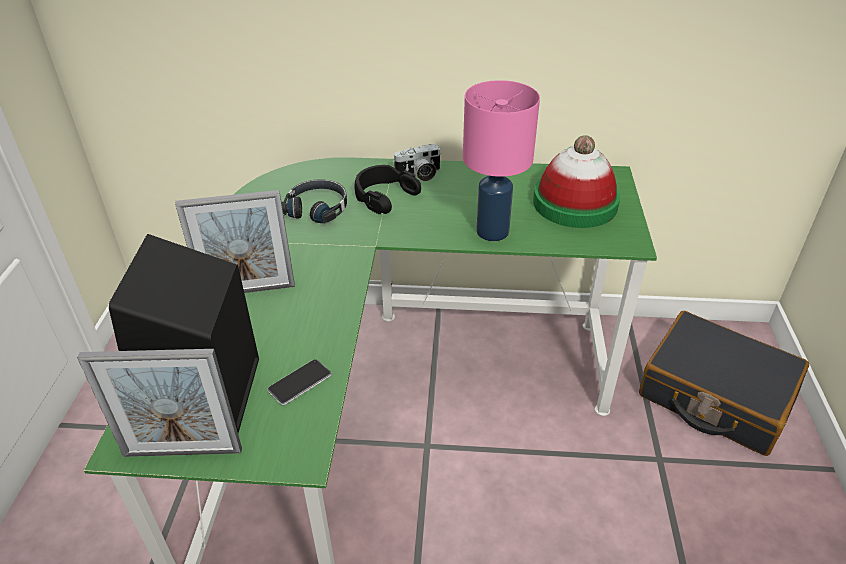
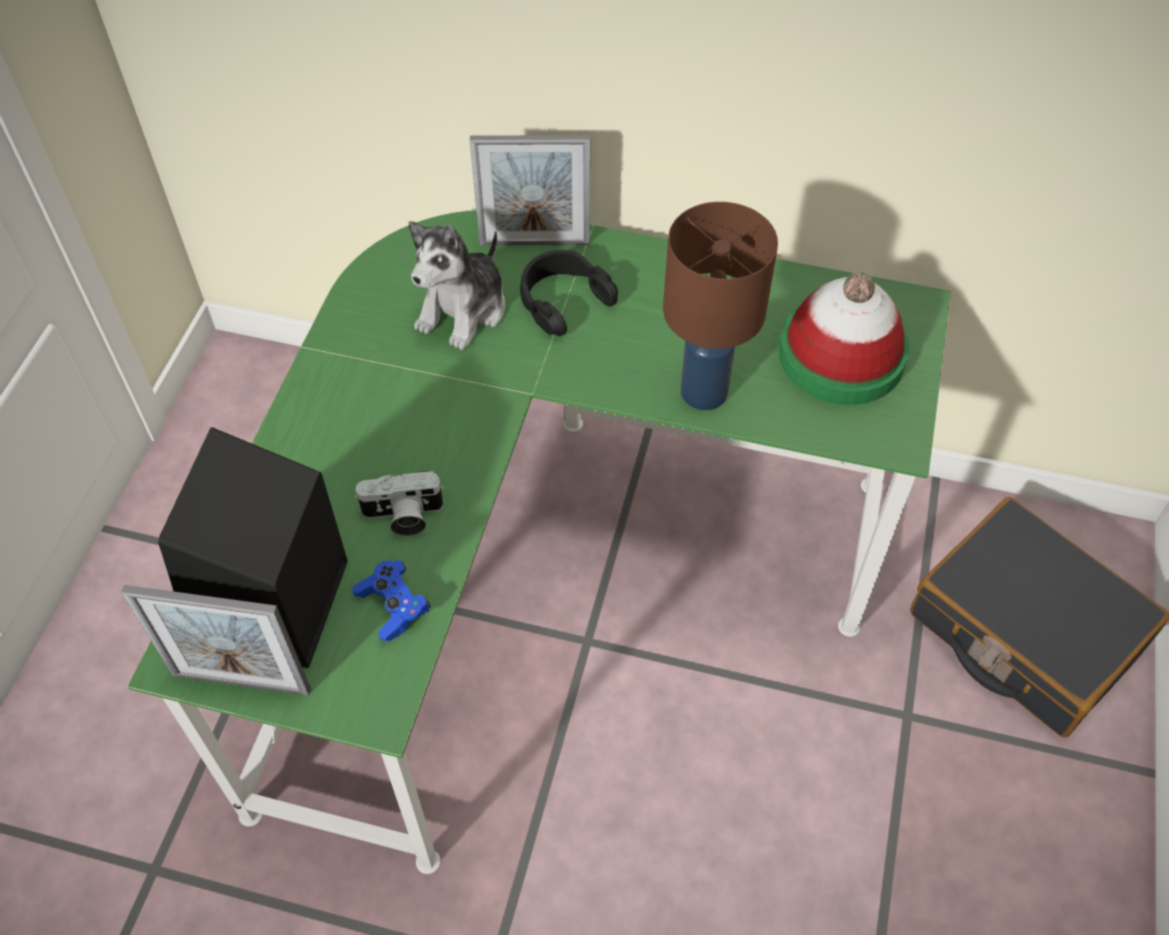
camera: 10 degrees right, 15 degrees up
(248, 291) = (348, 447): picture frame -> picture frame (534, 243)
(300, 383) = (393, 606): phone -> blue game controller
(318, 208) = (464, 310): black headphones -> plush toy
(419, 175) = (623, 264): camera -> camera (403, 516)
(493, 231) = (705, 392): pink table lamp -> brown table lamp

